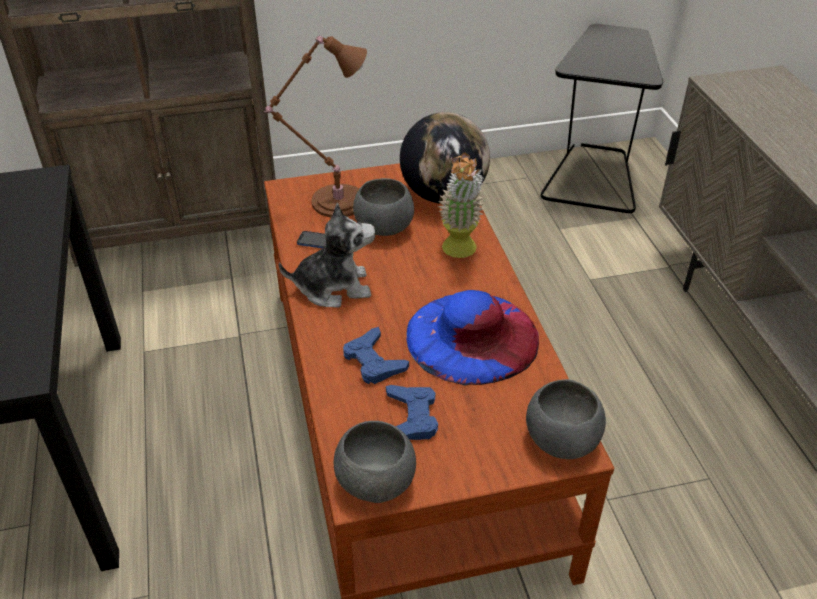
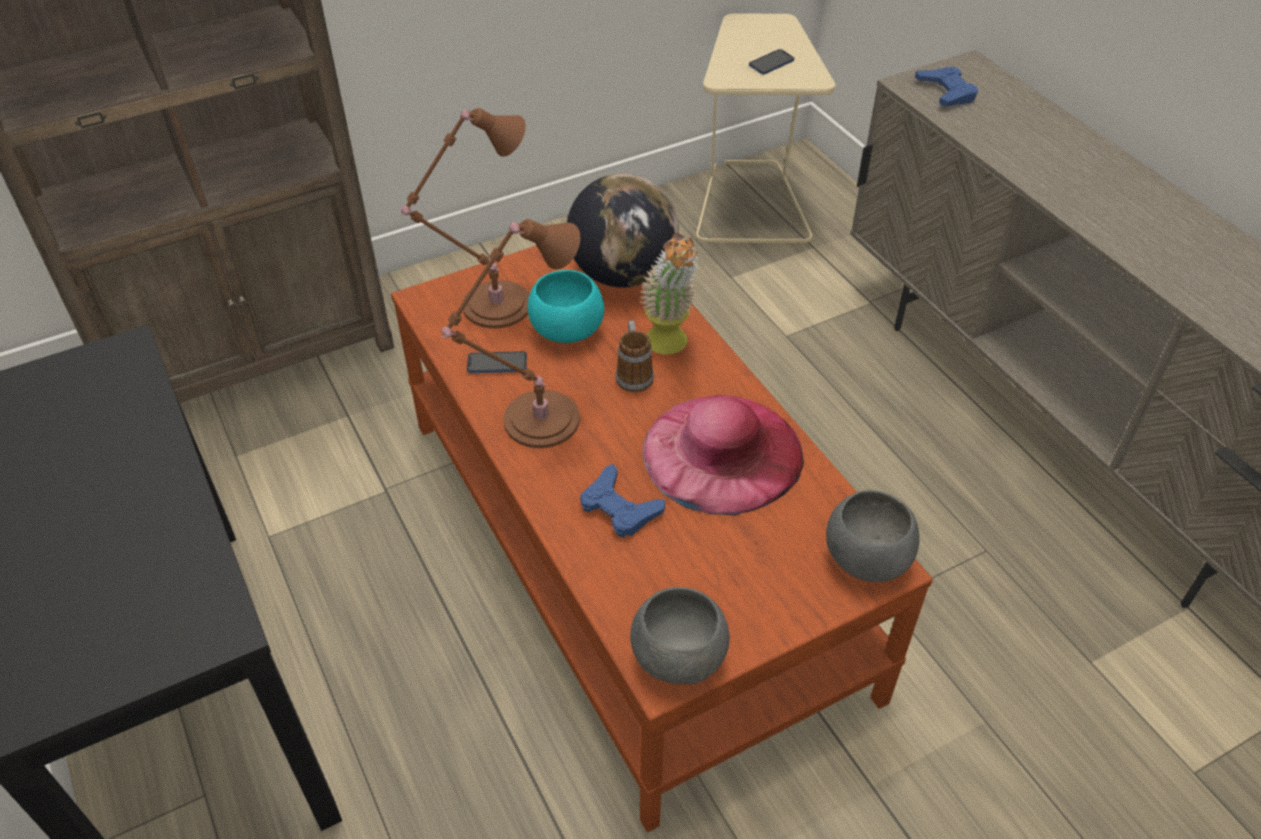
camera: 15 degrees left, 5 degrees up
(333, 287) = (535, 421): plush toy -> brown table lamp
(384, 227) = (566, 330): grey bowl -> turquoise bowl
(411, 417) = (689, 568): blue game controller -> blue game controller (946, 92)
(423, 267) = (633, 374): none -> mug
(472, 336) = (722, 452): blue hat -> pink hat
(592, 178) = (750, 204): black side table -> beige side table
(615, 61) = (771, 63): none -> phone

